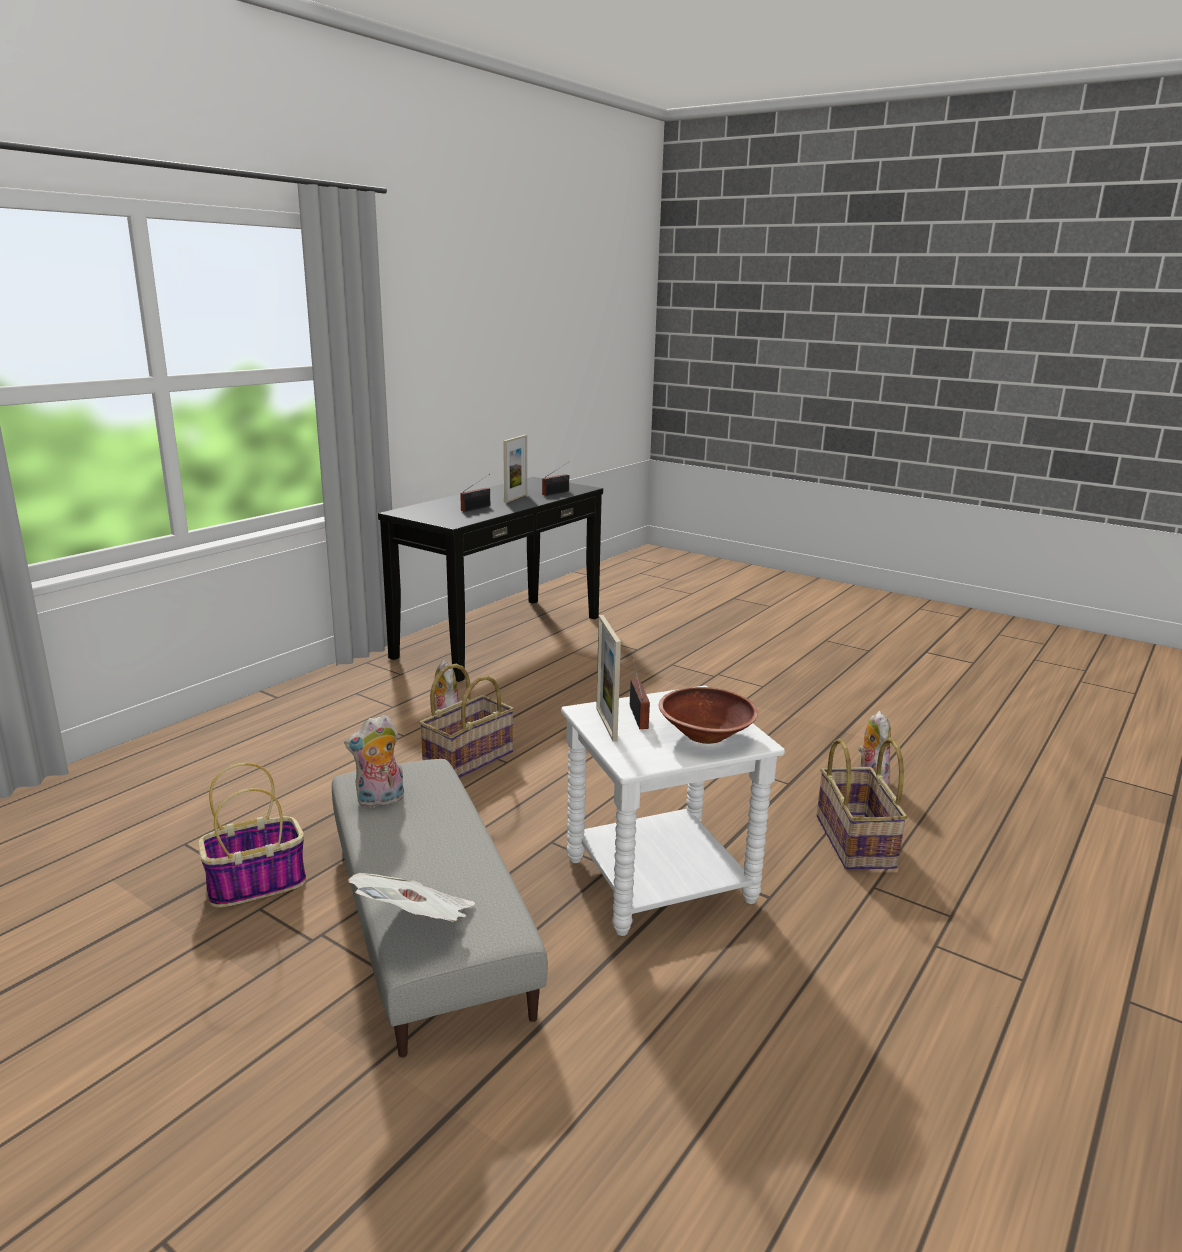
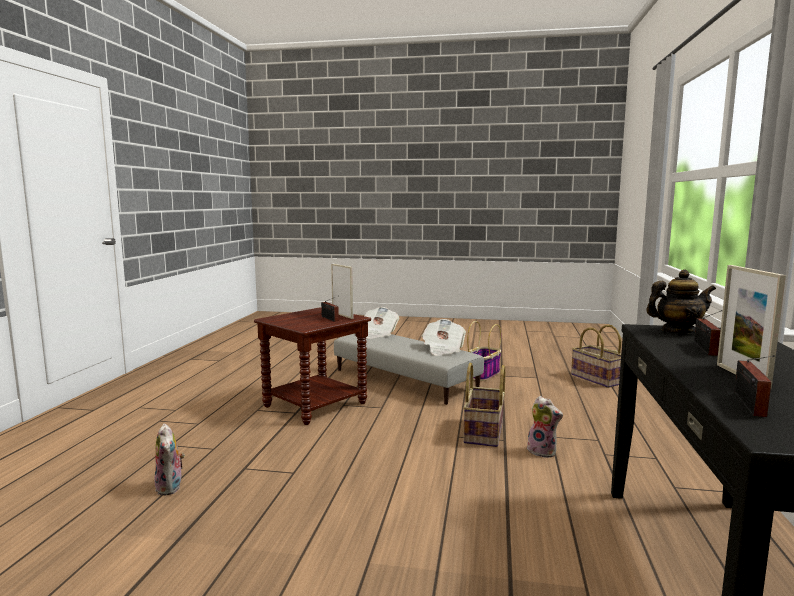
camera: 155 degrees right, 10 degrees down
(380, 801) = (443, 349): plush toy -> newspaper
(441, 518) = (677, 331): none -> teapot
(660, 882) = (315, 405): white side table -> brown side table
(705, 735) = (293, 318): brown bowl -> none
(856, 842) = (200, 442): basket -> basket (596, 379)

